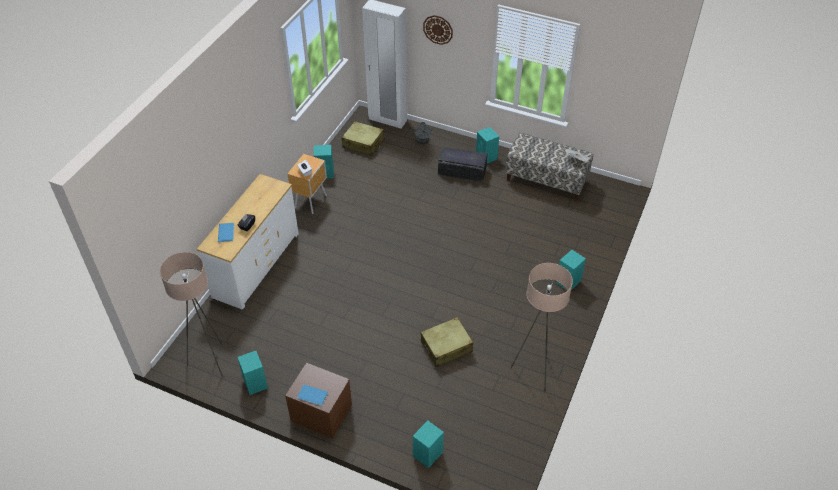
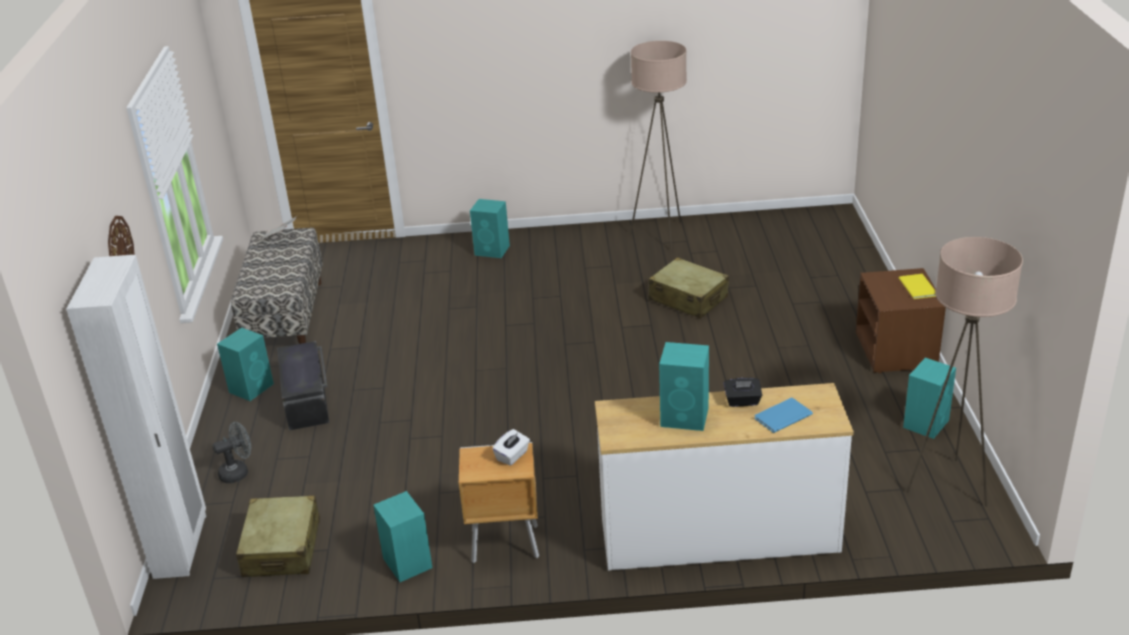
camera: 115 degrees left, 15 degrees down
(313, 396) = (918, 286): blue book -> yellow book
(427, 455) = (851, 263): turquoise speaker -> turquoise speaker (686, 417)

